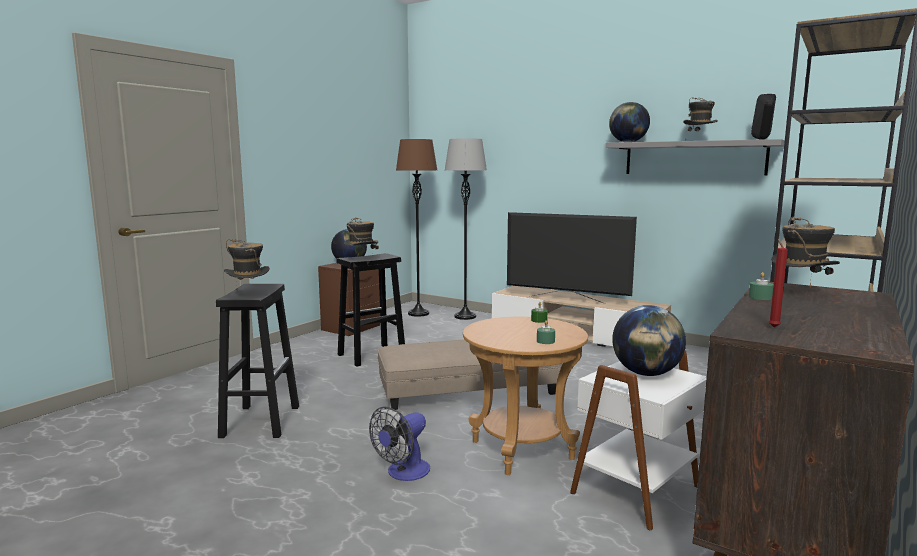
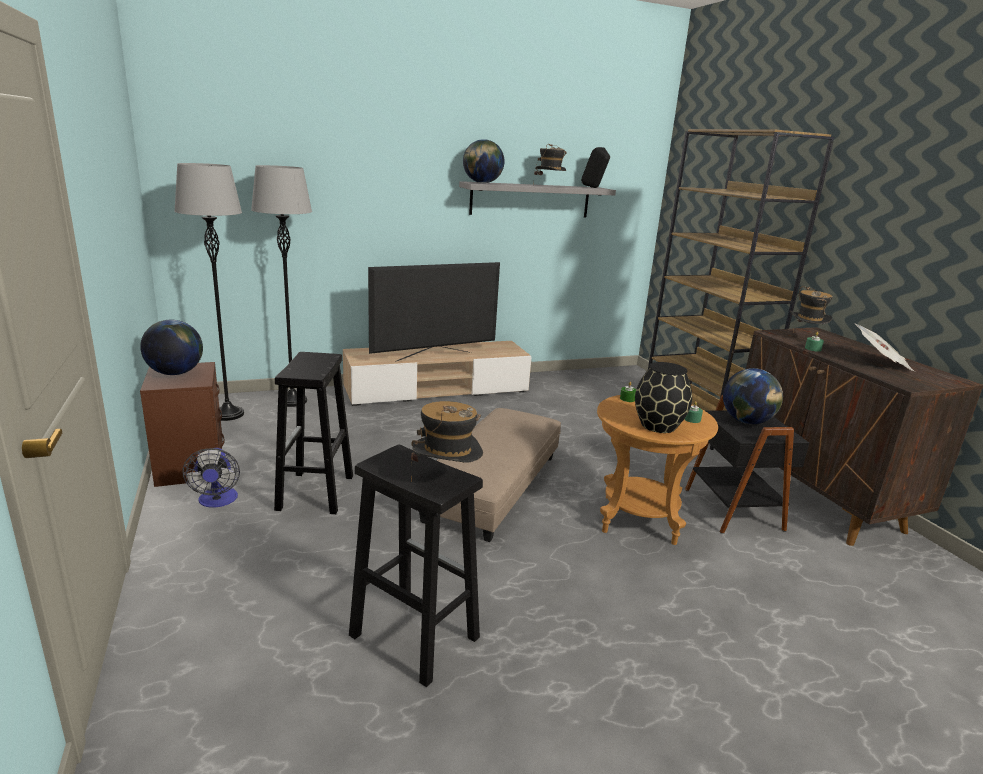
camera: 55 degrees left, 10 degrees up
(361, 260) = (319, 372): hat -> none
(403, 473) = (633, 590): fan -> fan (217, 501)
(418, 313) = (228, 414): brown floor lamp -> grey floor lamp
(499, 335) = (658, 426): none -> black vase
(638, 490) = (735, 509): white side table -> black side table
(773, 327) = (897, 375): red candle -> none
(810, 319) = (880, 363): none -> newspaper

